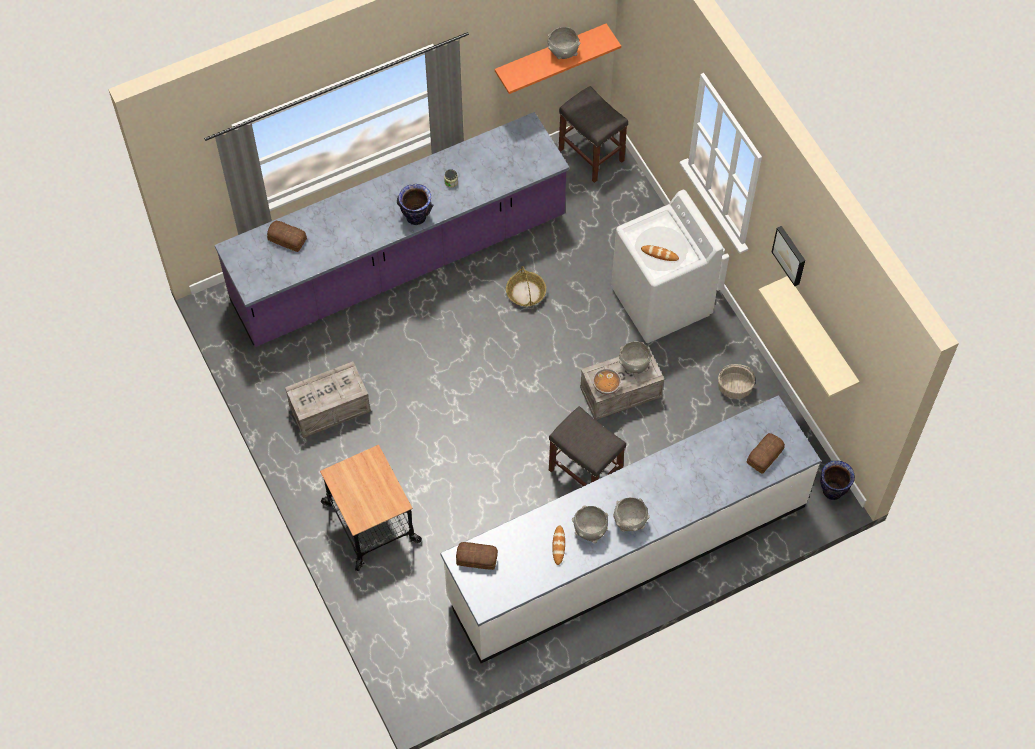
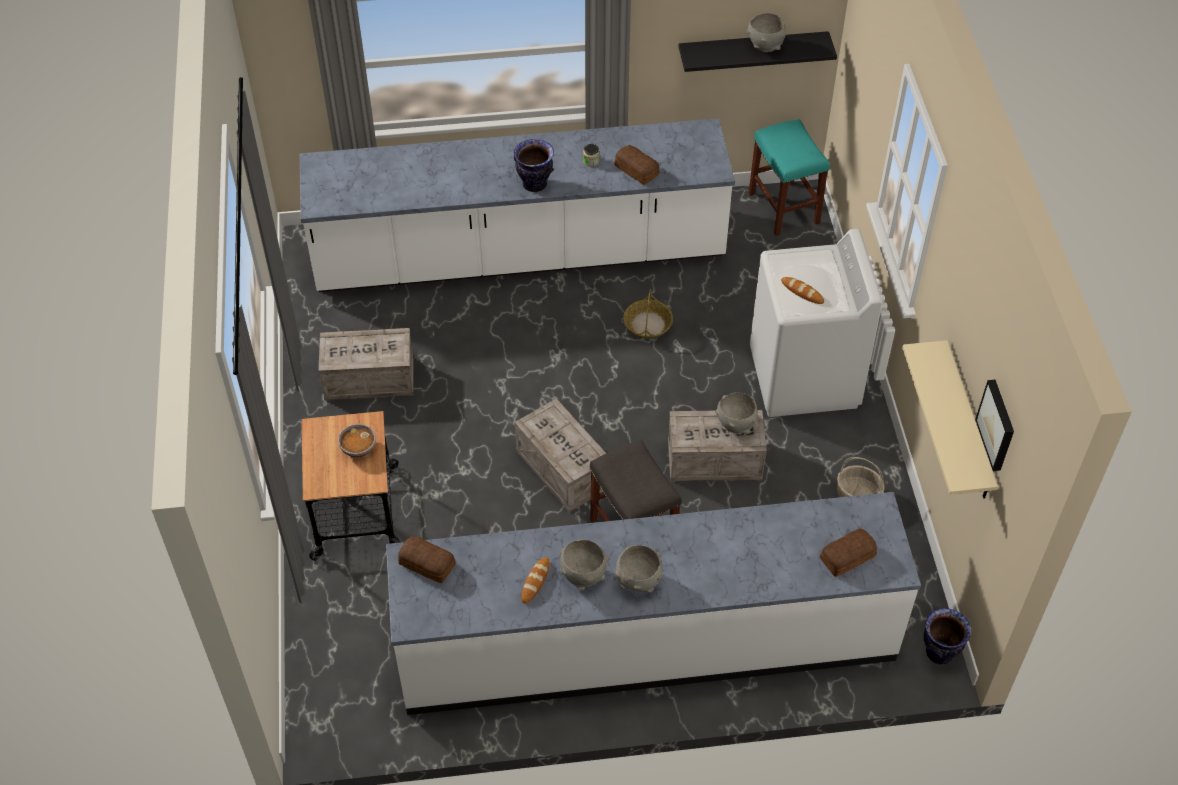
camera: 20 degrees right, 10 degrees down
(287, 238) = (381, 167): bread -> bread (636, 169)
(399, 261) = (519, 254): purple counter -> white counter
(510, 436) = (561, 468): none -> crate
(550, 54) = (752, 50): orange shelf -> black shelf
(590, 154) = (783, 207): grey stool -> turquoise stool
(606, 386) = (692, 438): bowl -> bowl (358, 448)
(790, 255) = (954, 306): picture -> picture (997, 425)

